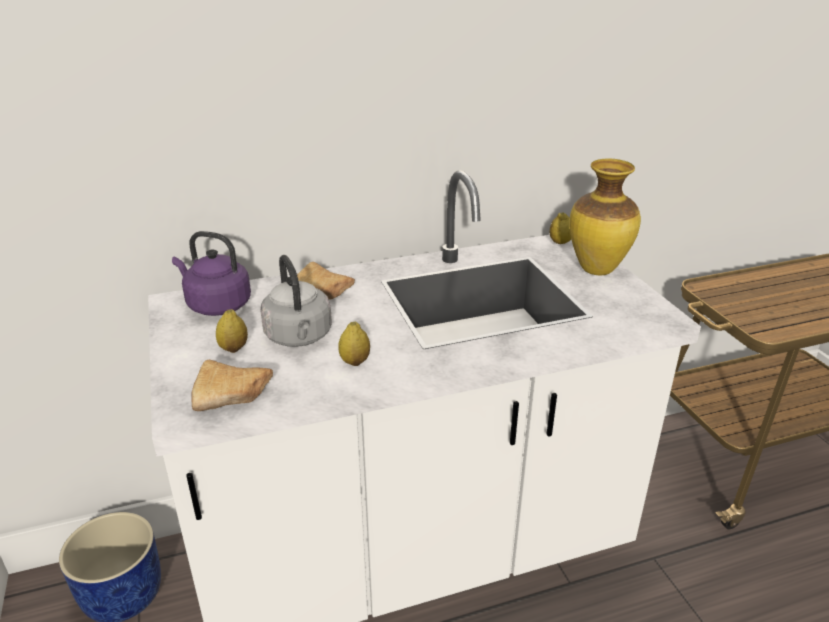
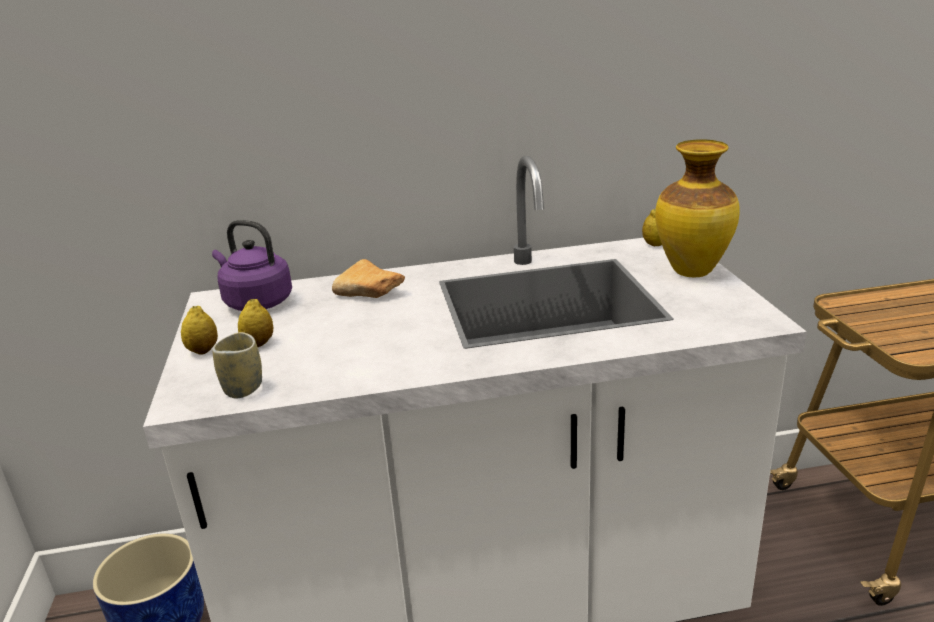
camera: 10 degrees right, 5 degrees down
(235, 395) = (243, 388): bread -> cup
(299, 337) = (331, 334): grey kettle -> none
(355, 361) = (383, 359): lemon -> lemon (203, 350)

